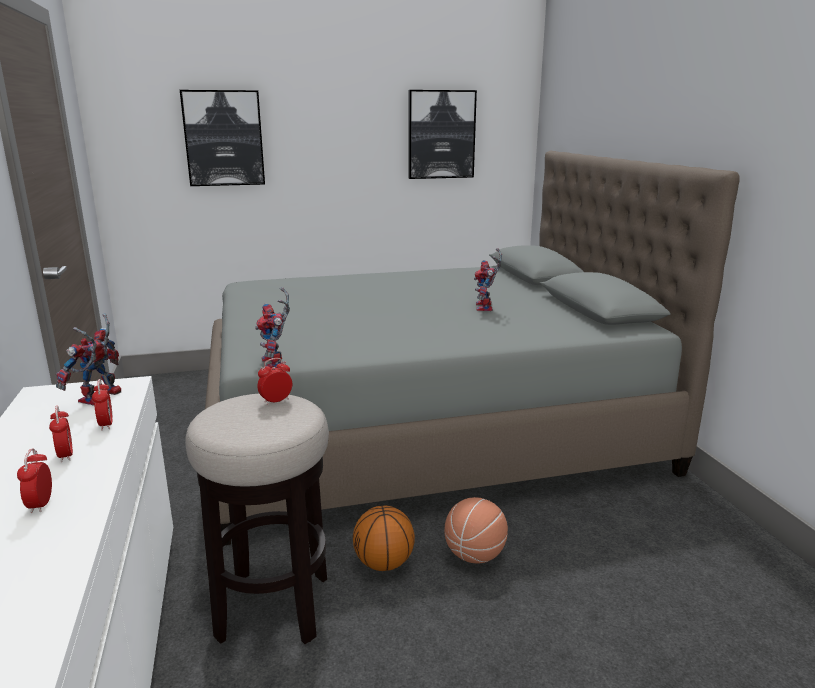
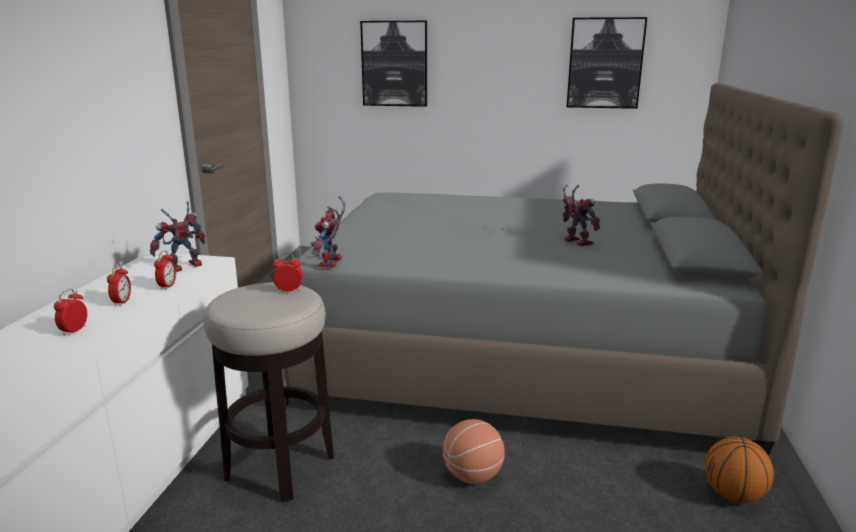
camera: 25 degrees right, 0 degrees up
(383, 563) = (388, 459): basketball -> basketball (733, 495)
(486, 308) = (574, 242): toy robot -> toy robot turned 120 degrees clockwise

